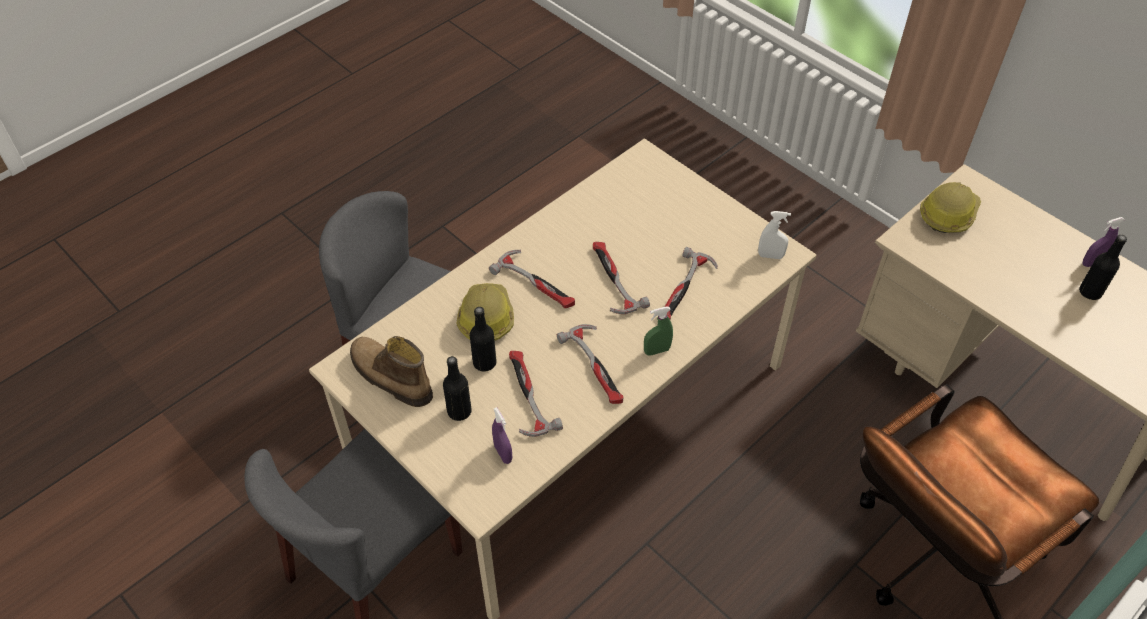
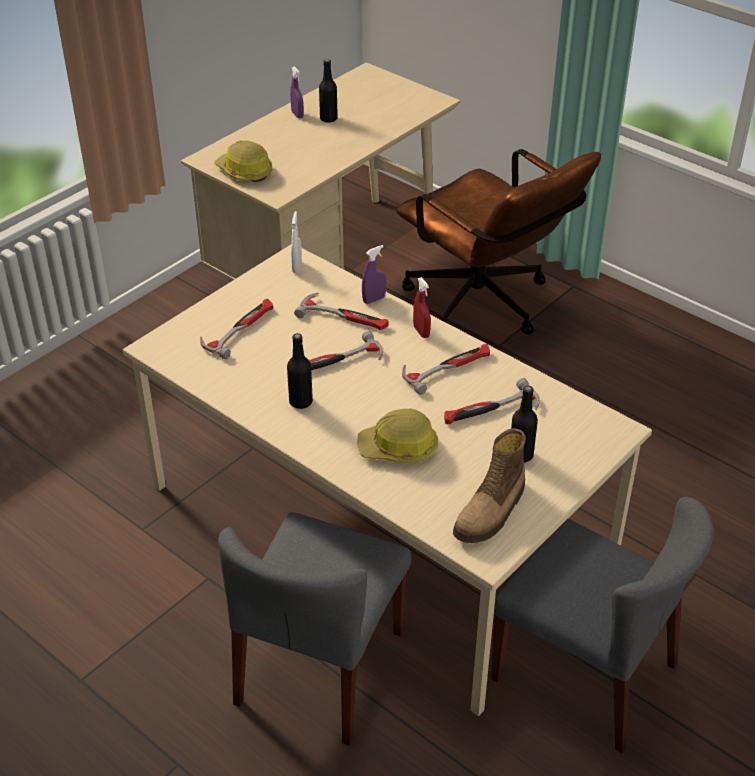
camera: 95 degrees left, 10 degrees down
(484, 363) = (457, 443): black bottle -> black bottle (300, 402)
(503, 453) = (560, 421): purple spray bottle -> purple spray bottle (374, 299)
(537, 283) = (345, 414): hammer -> hammer (239, 329)
(657, 351) = (421, 332): green spray bottle -> red spray bottle

